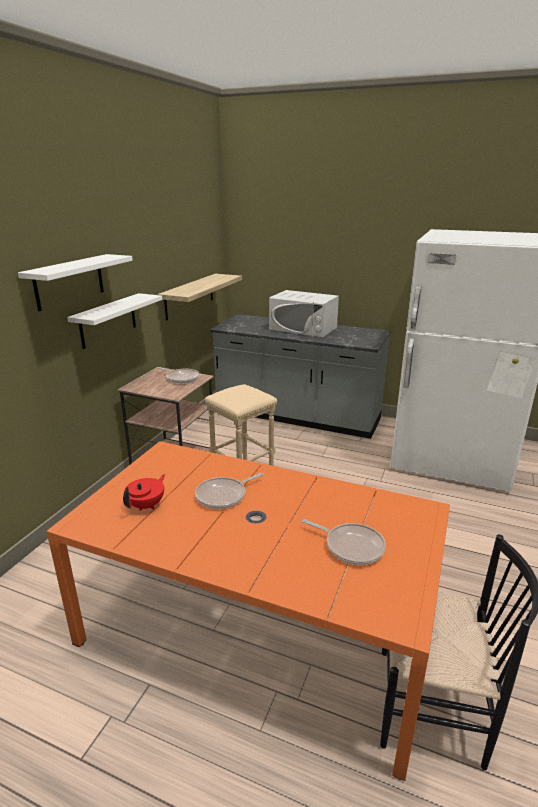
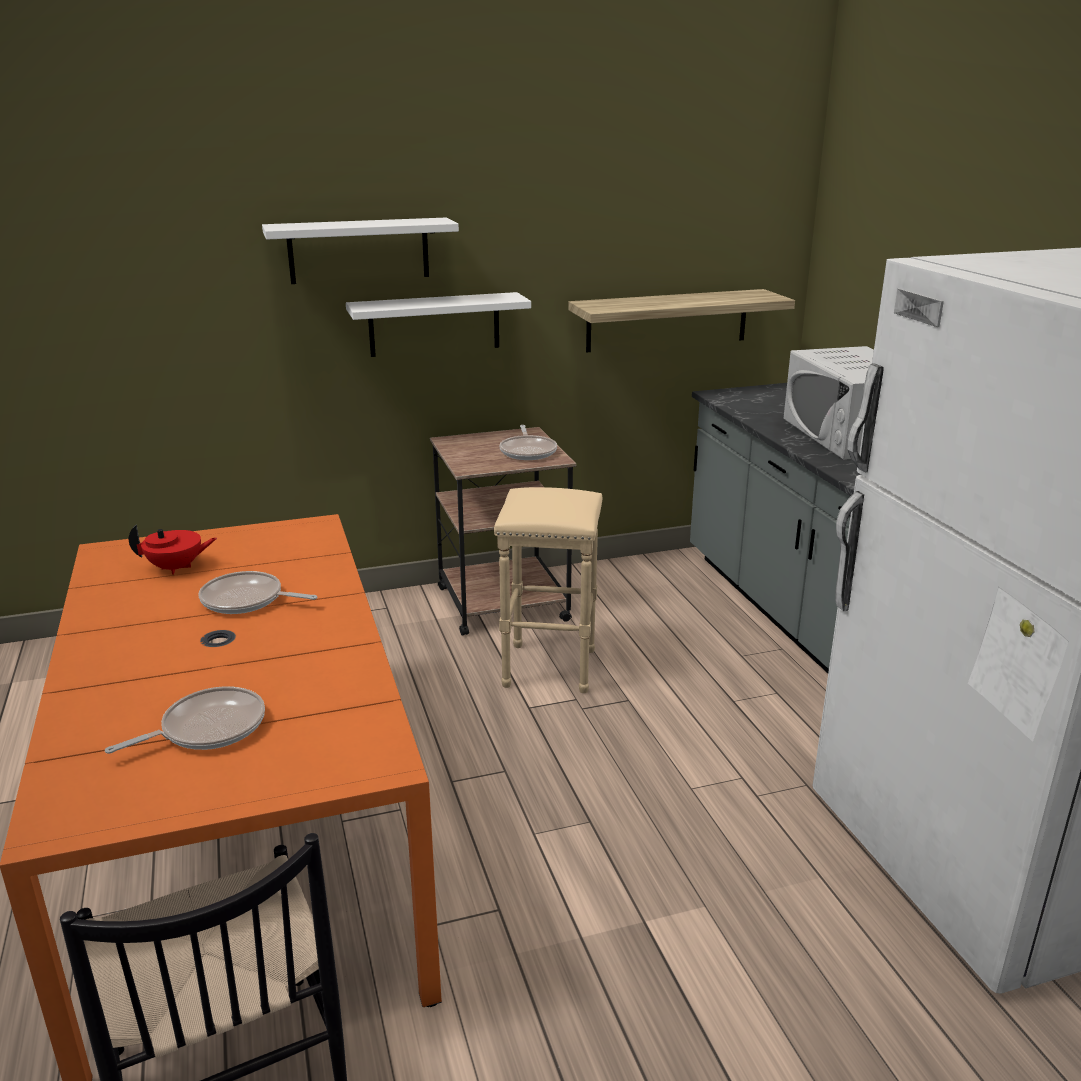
camera: 50 degrees right, 0 degrees up
(351, 546) = (207, 728): frying pan -> frying pan turned 120 degrees counterclockwise

